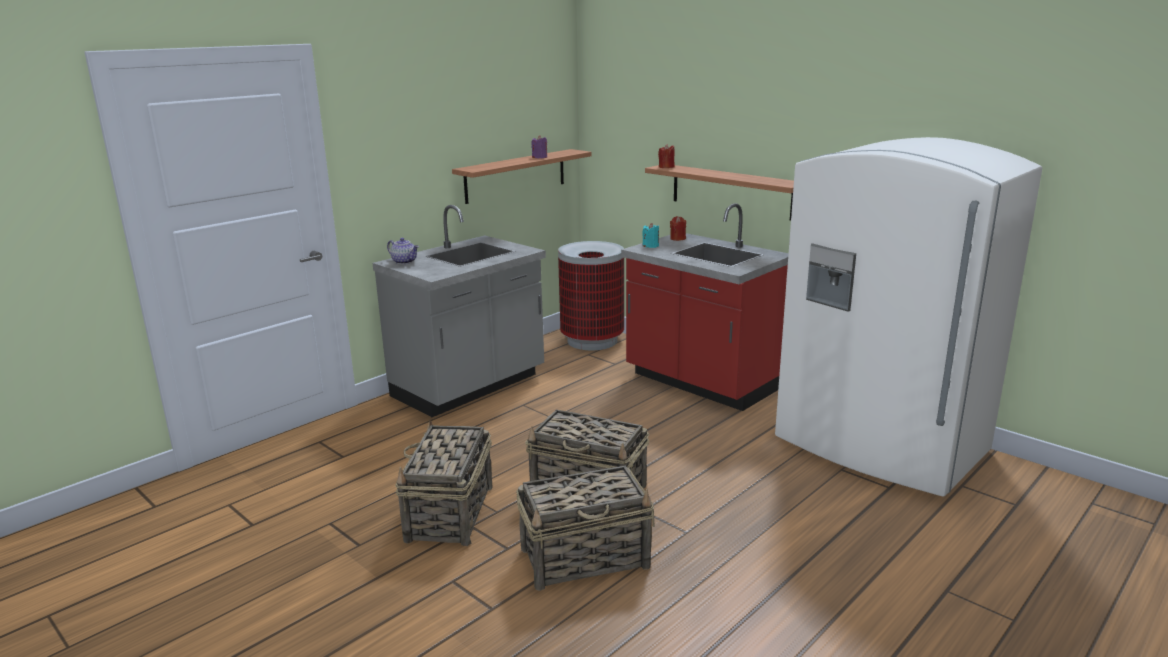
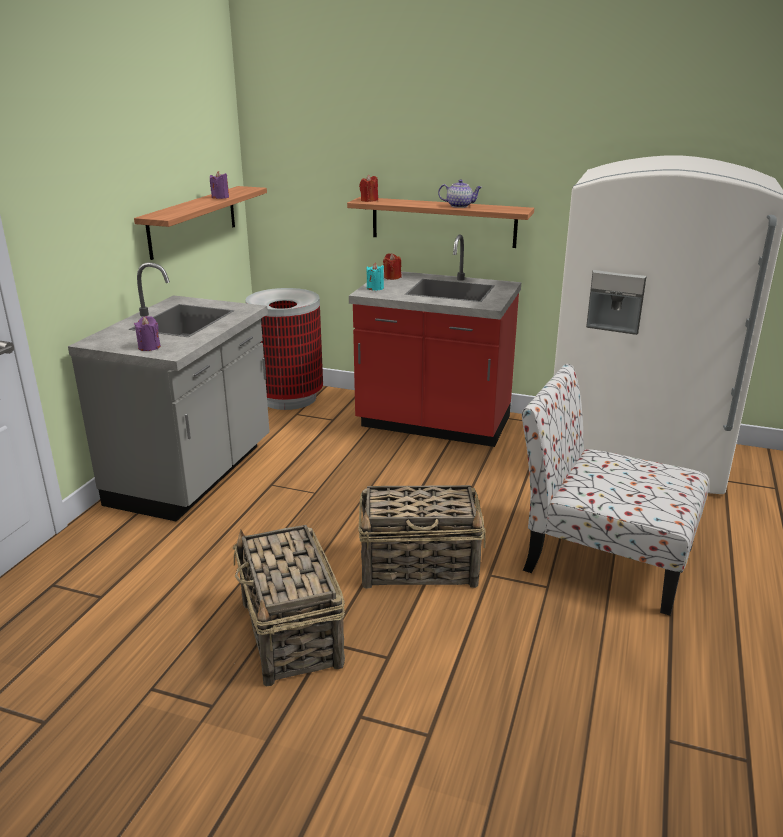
camera: 25 degrees left, 5 degrees up
(405, 261) = (111, 339): teapot -> teapot (459, 206)
(424, 270) = (149, 347): none -> purple candle
(586, 558) = (477, 643): basket -> none
(761, 522) = (603, 558): none -> chair

